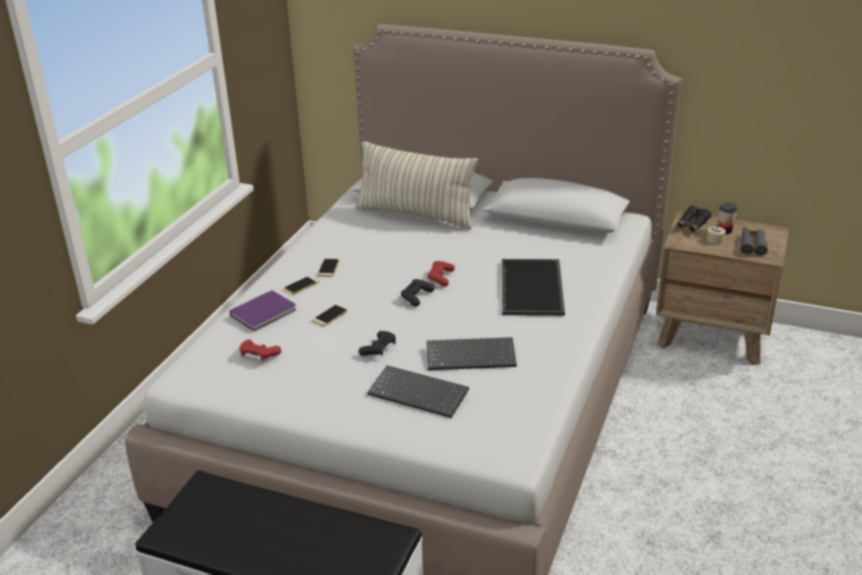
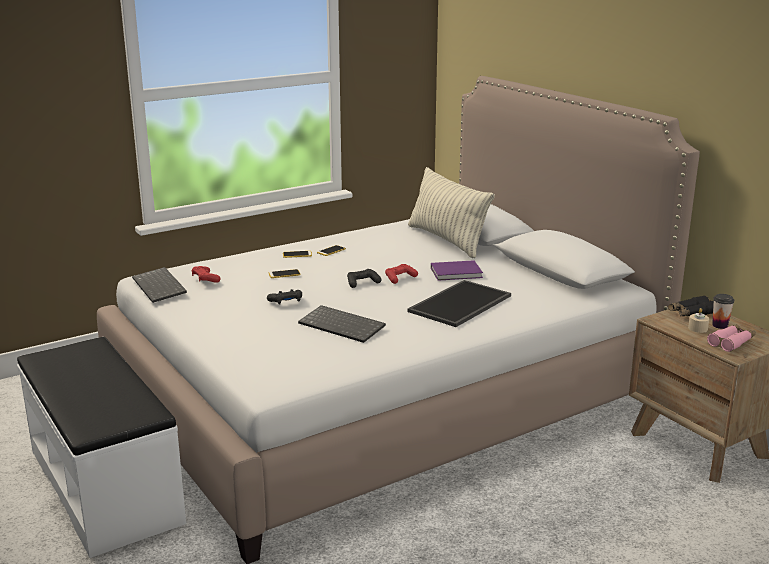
camera: 35 degrees right, 10 degrees down
(265, 312) = (249, 261): purple book -> purple book (457, 273)
(420, 393) = (270, 332): keyboard -> keyboard (161, 287)
(752, 245) = (731, 342): grey binoculars -> pink binoculars

